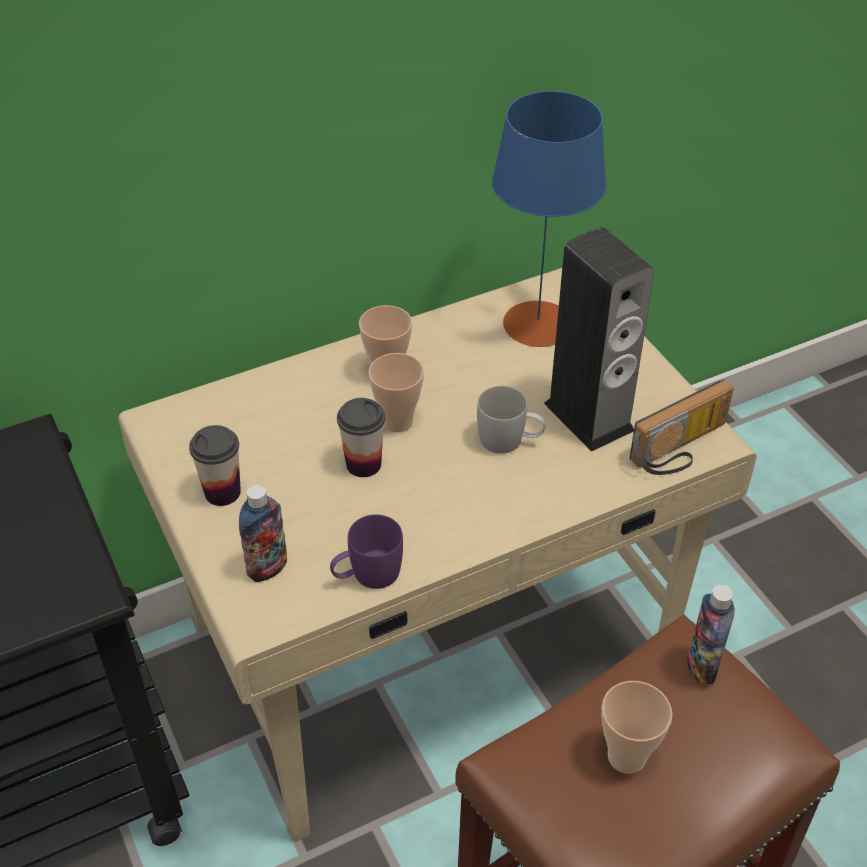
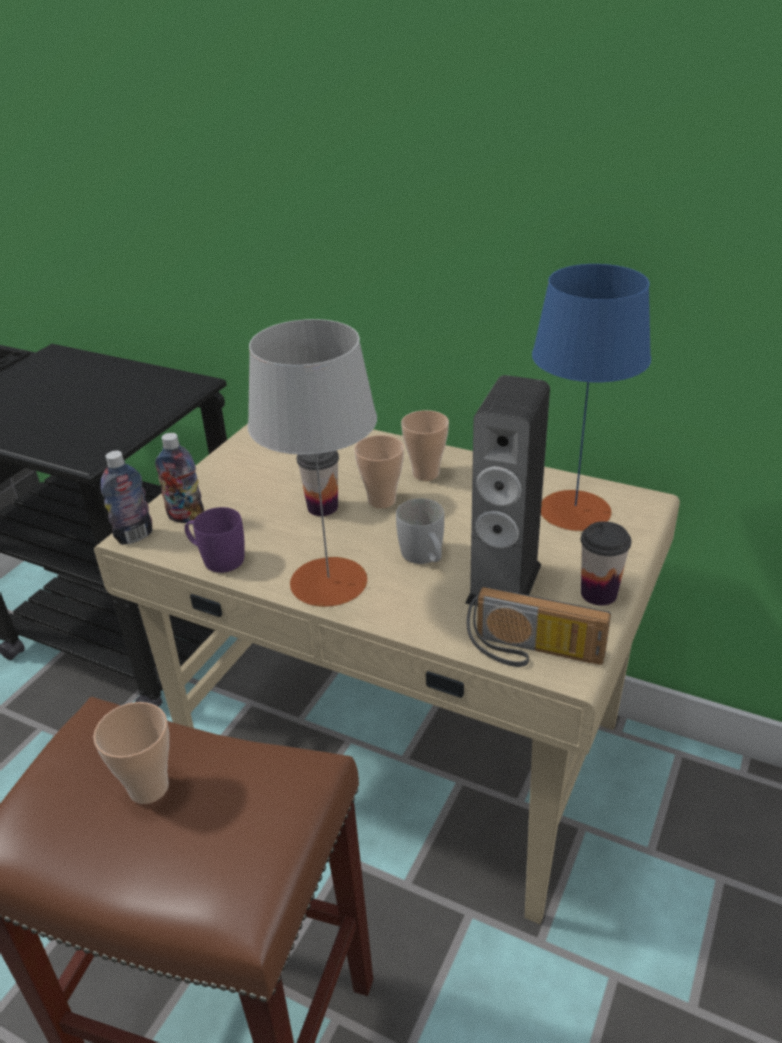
camera: 55 degrees right, 10 degrees down
(222, 492) = (236, 469): cup -> cup (598, 593)
(483, 516) = (329, 582): none -> grey table lamp
(702, 666) = (284, 789): bottle -> bottle (134, 536)

